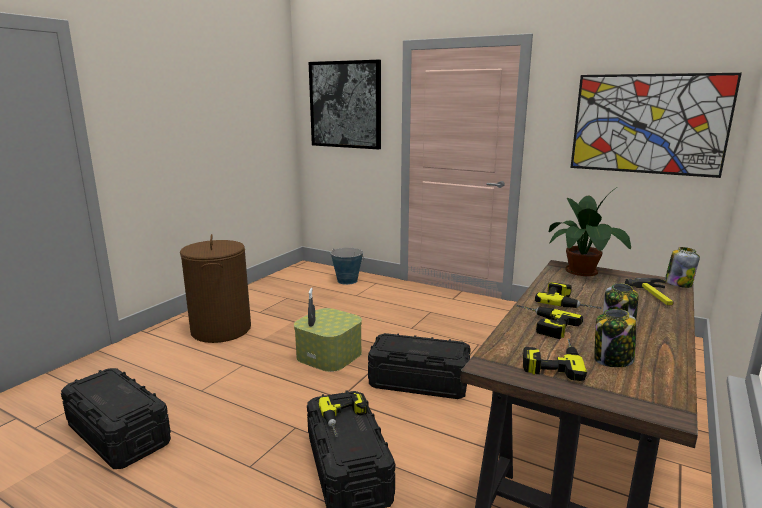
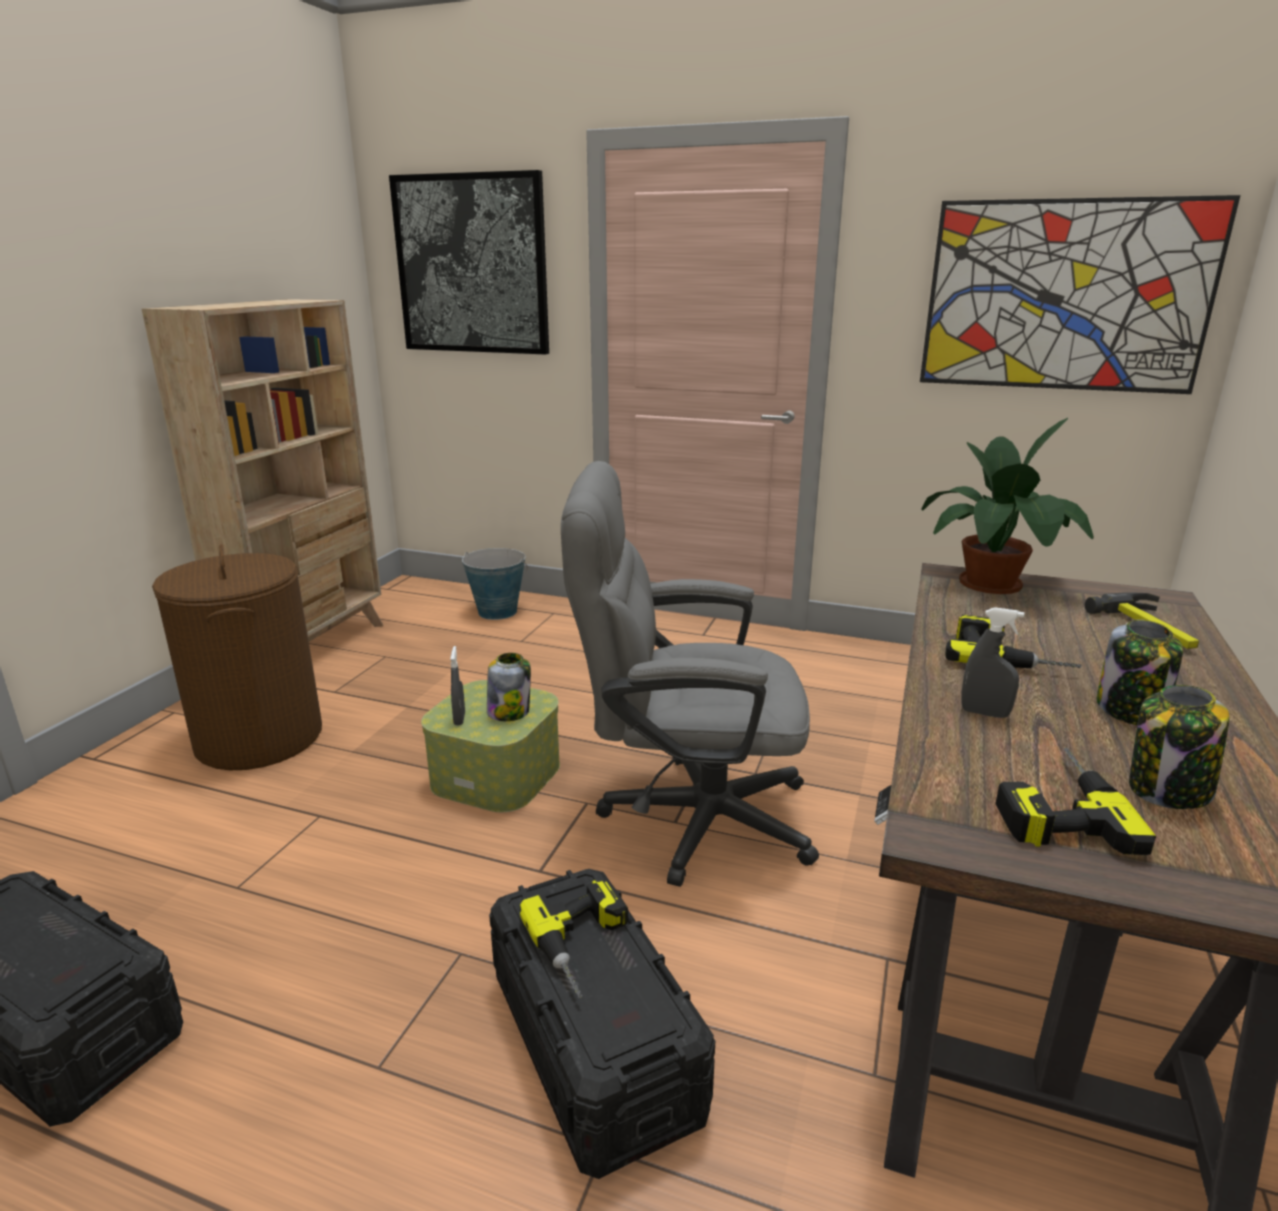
camera: 10 degrees left, 5 degrees up
(251, 292) = (310, 649): none -> beige bookcase
(419, 382) = (686, 817): black storage box -> grey office chair
(541, 324) = (984, 713): power drill -> grey spray bottle
(678, 284) = (1172, 599): jar -> jar (509, 712)

